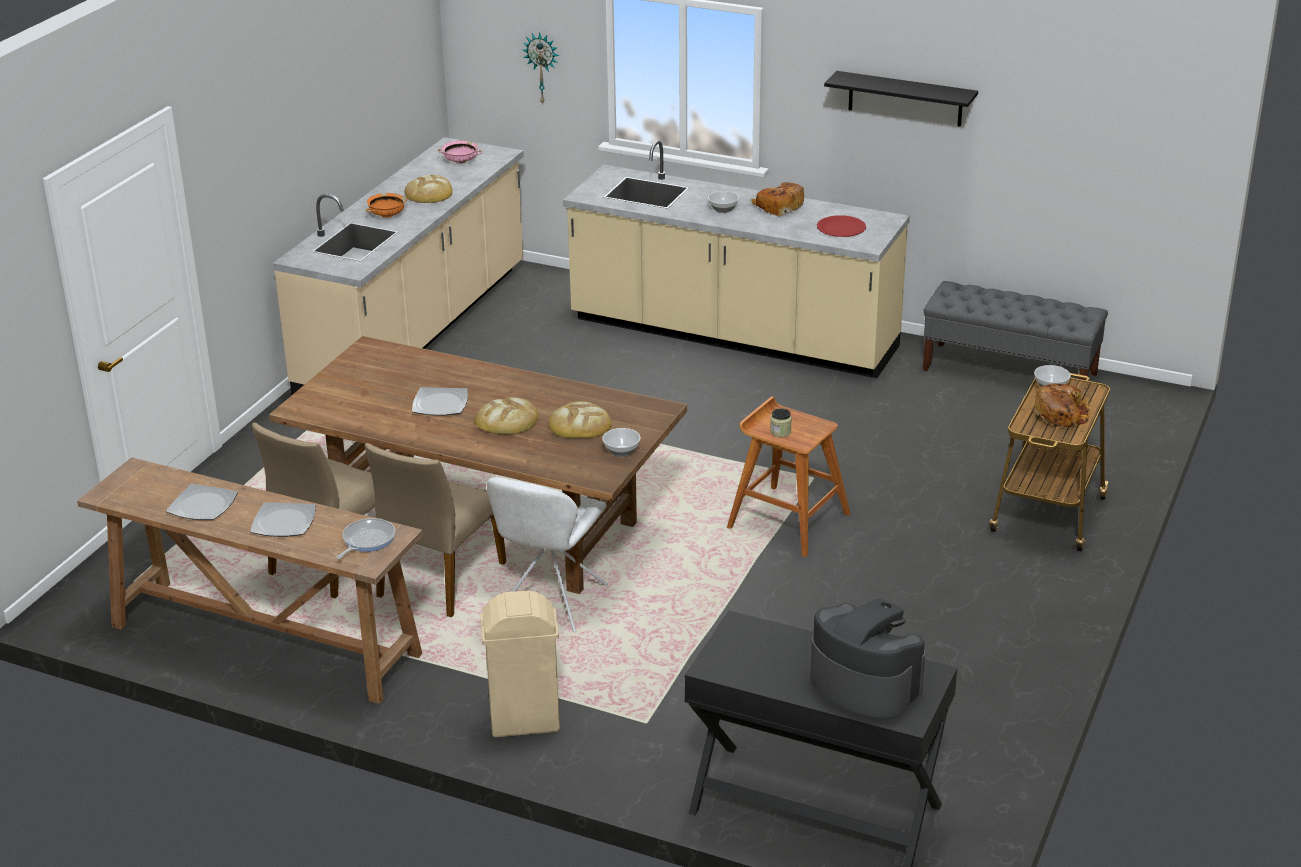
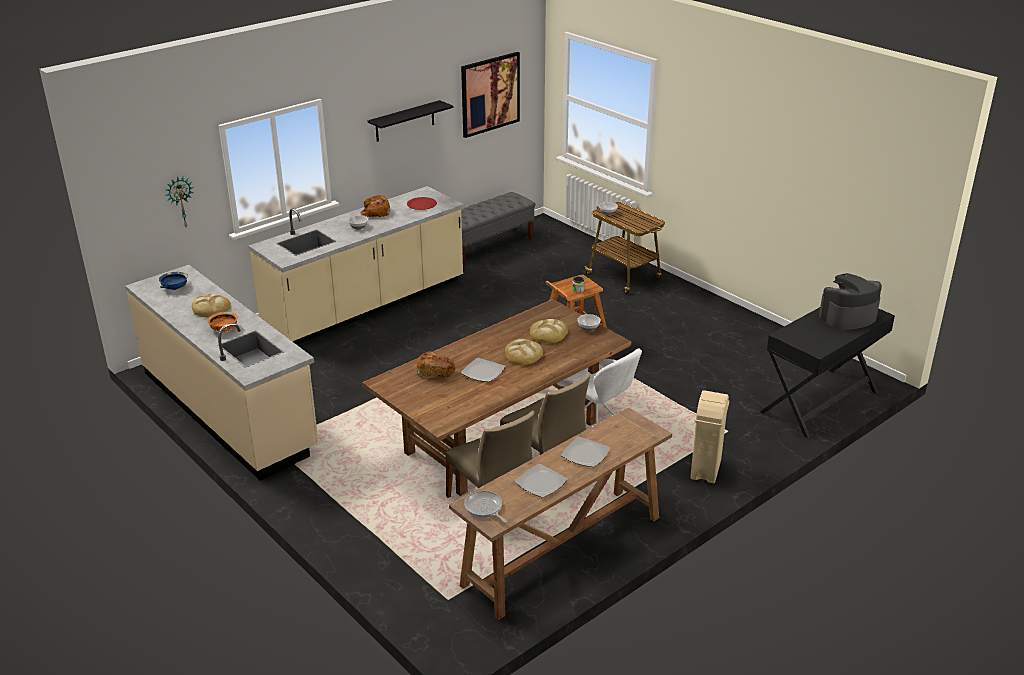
camera: 65 degrees left, 0 degrees up
(366, 540) = (628, 428): frying pan -> frying pan (484, 508)
(461, 161) = (175, 287): pink bowl -> blue bowl
(1061, 414) = (634, 218): bread -> bread (435, 370)
(1089, 121) = (490, 94): none -> picture

